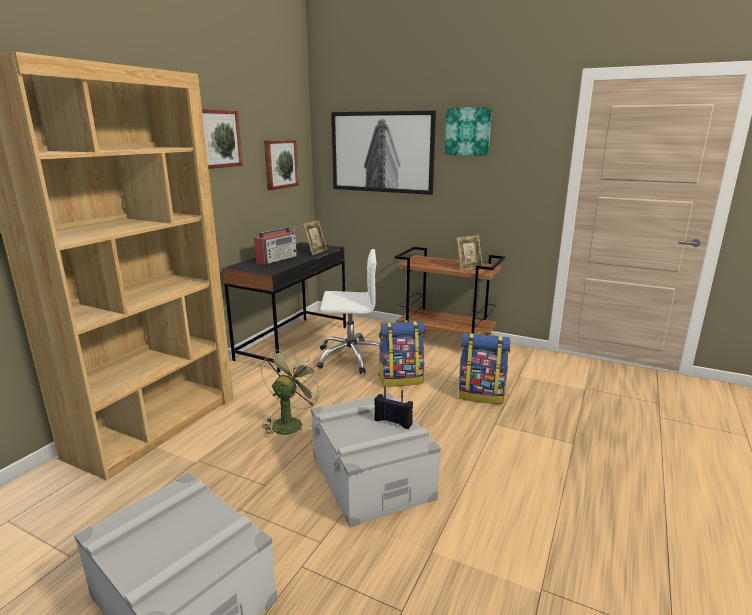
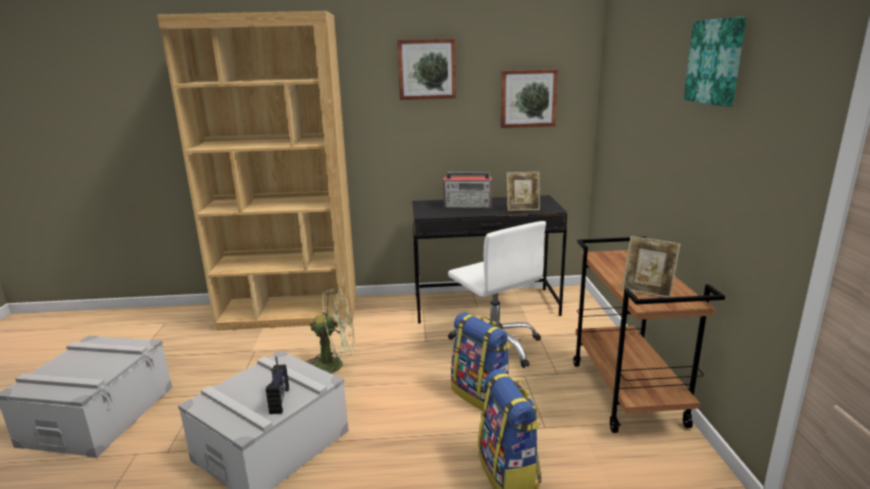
camera: 60 degrees right, 0 degrees up
(381, 152) = (640, 90): picture -> none

